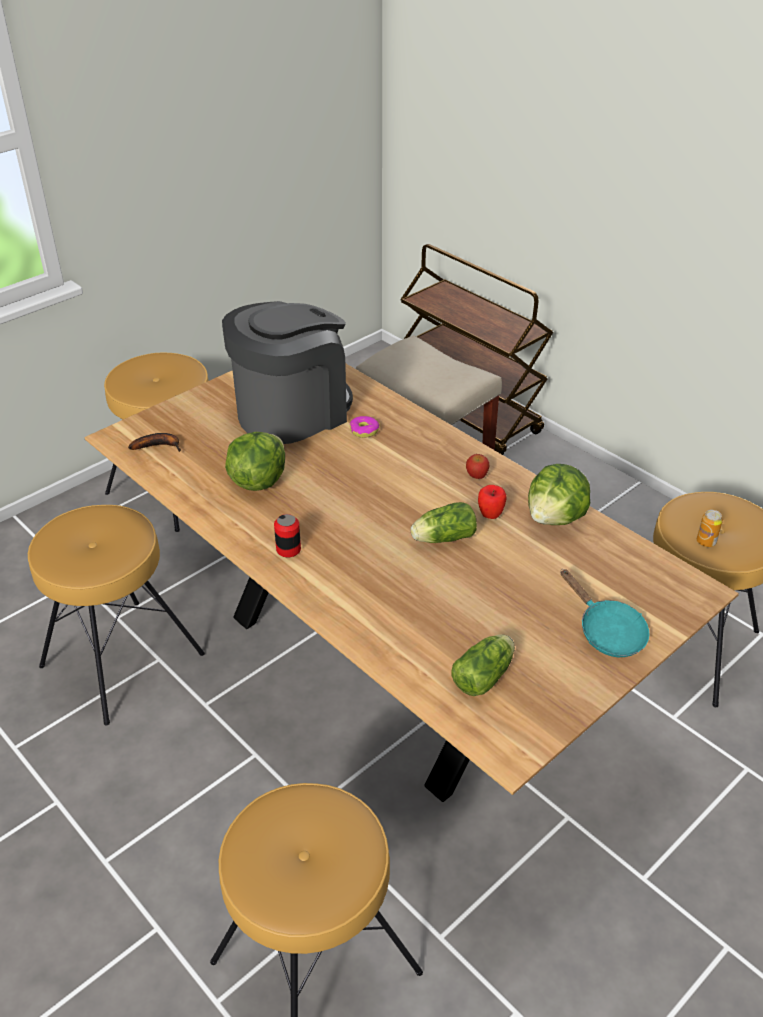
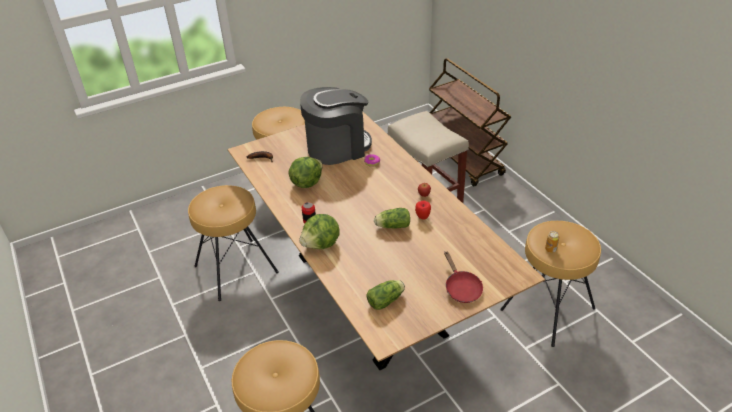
camera: 15 degrees right, 0 degrees up
(555, 518) = (458, 224): lettuce -> lettuce (321, 244)
(607, 631) = (461, 288): turquoise frying pan -> red frying pan

